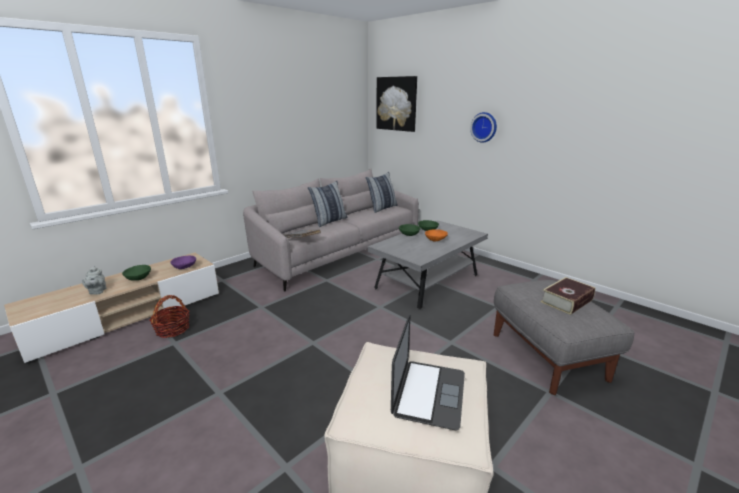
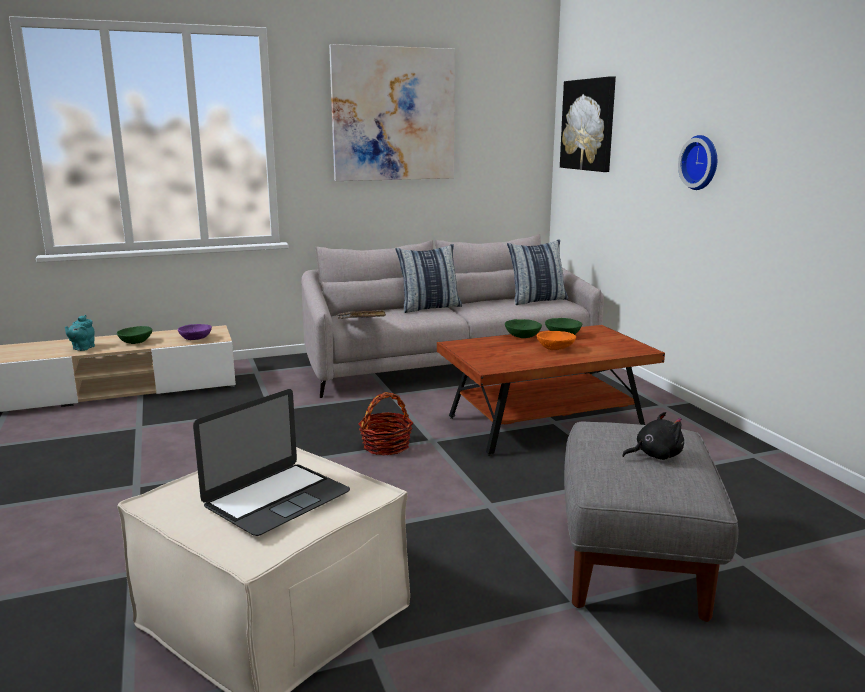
camera: 25 degrees right, 5 degrees down
(97, 292) = (82, 348): grey teapot -> turquoise teapot
(172, 329) = (150, 413): basket -> basket (386, 446)
(284, 98) = (393, 114): none -> picture
(427, 282) = (544, 424): grey coffee table -> brown coffee table
(566, 301) = (655, 455): book -> black plush toy

